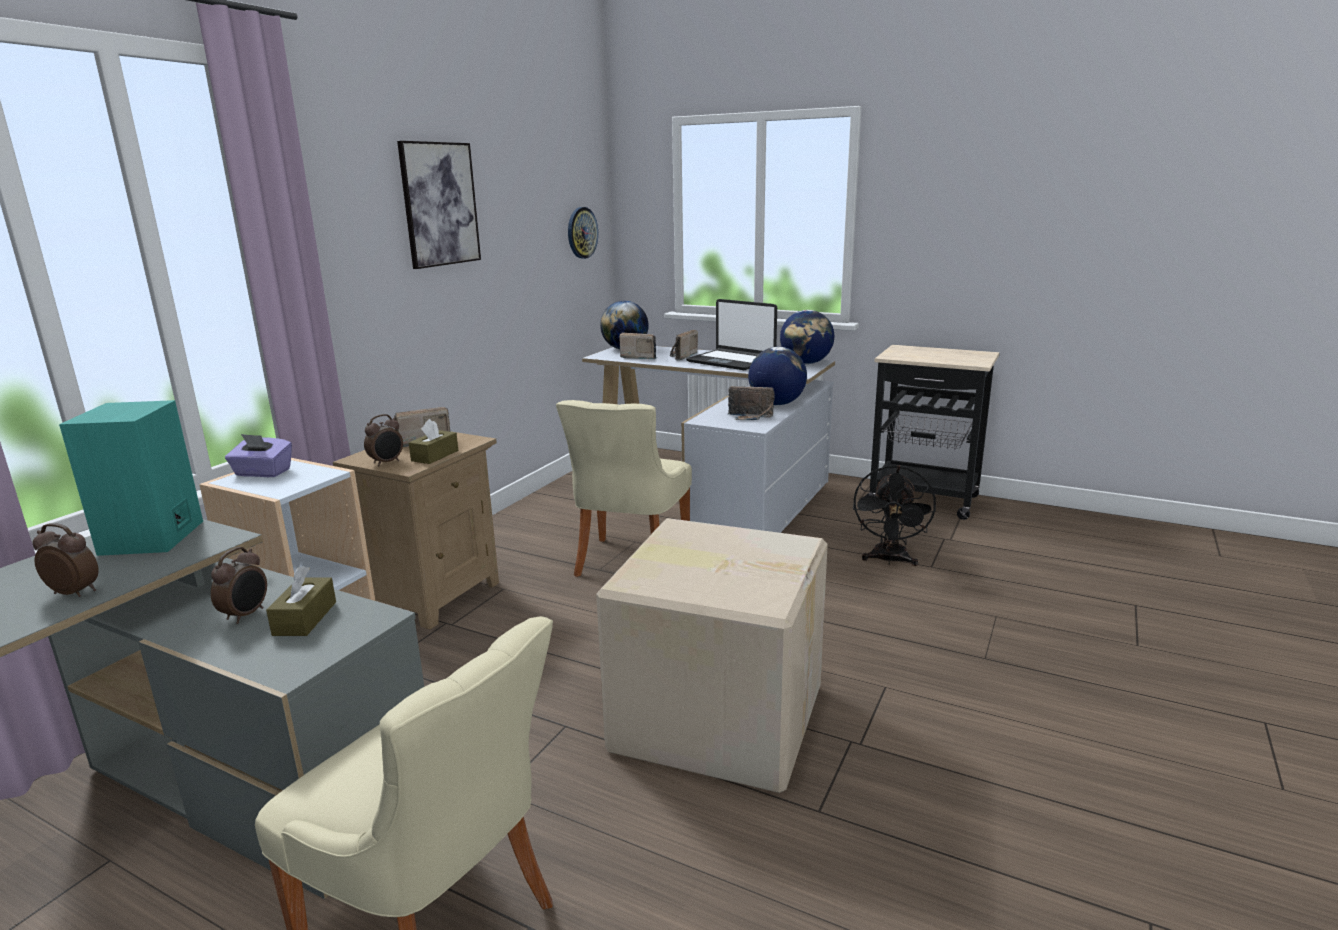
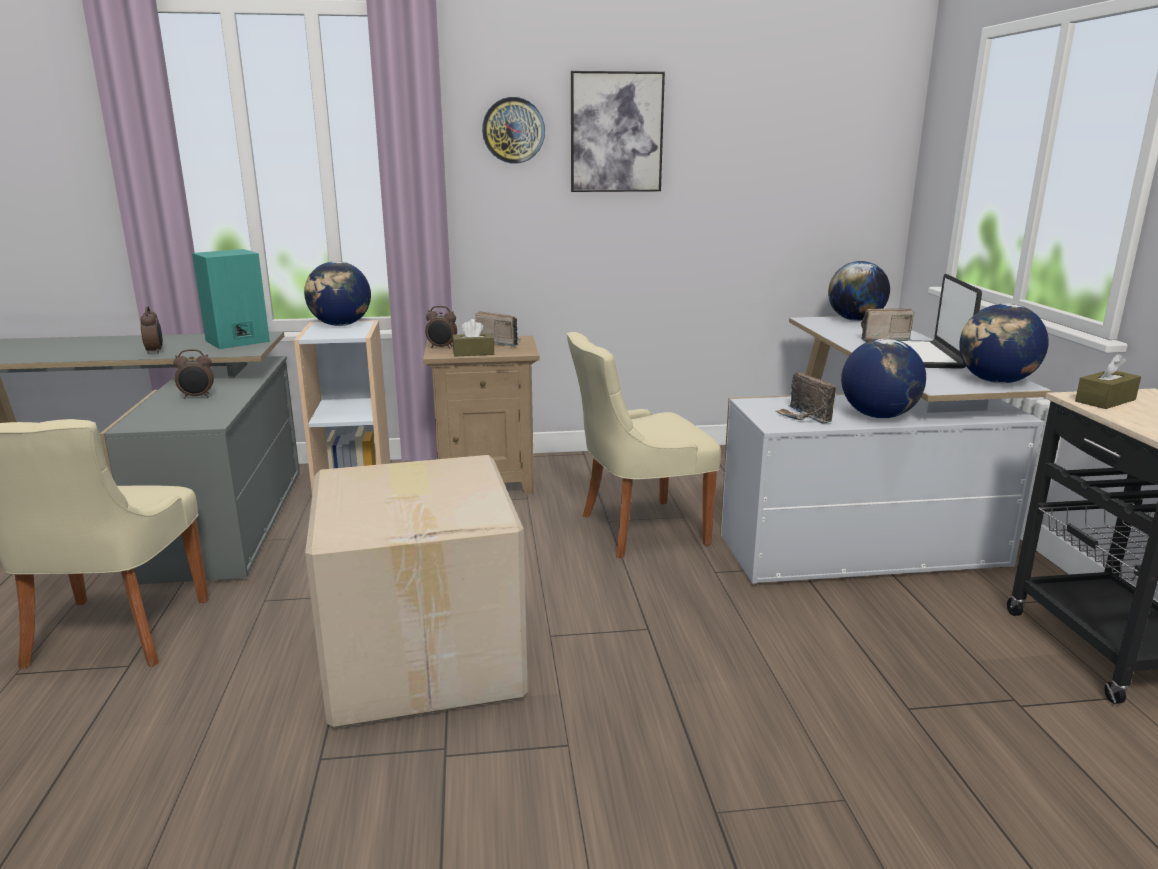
camera: 55 degrees right, 0 degrees up
(262, 473) = (341, 325): purple tissue box -> globe
(305, 618) = (200, 409): brown tissue box -> brown tissue box (1105, 400)
(581, 232) = (846, 176): wall clock -> wall clock (513, 130)
(639, 357) = (839, 329): radio -> none
(889, 560) = (873, 671): black fan -> none

